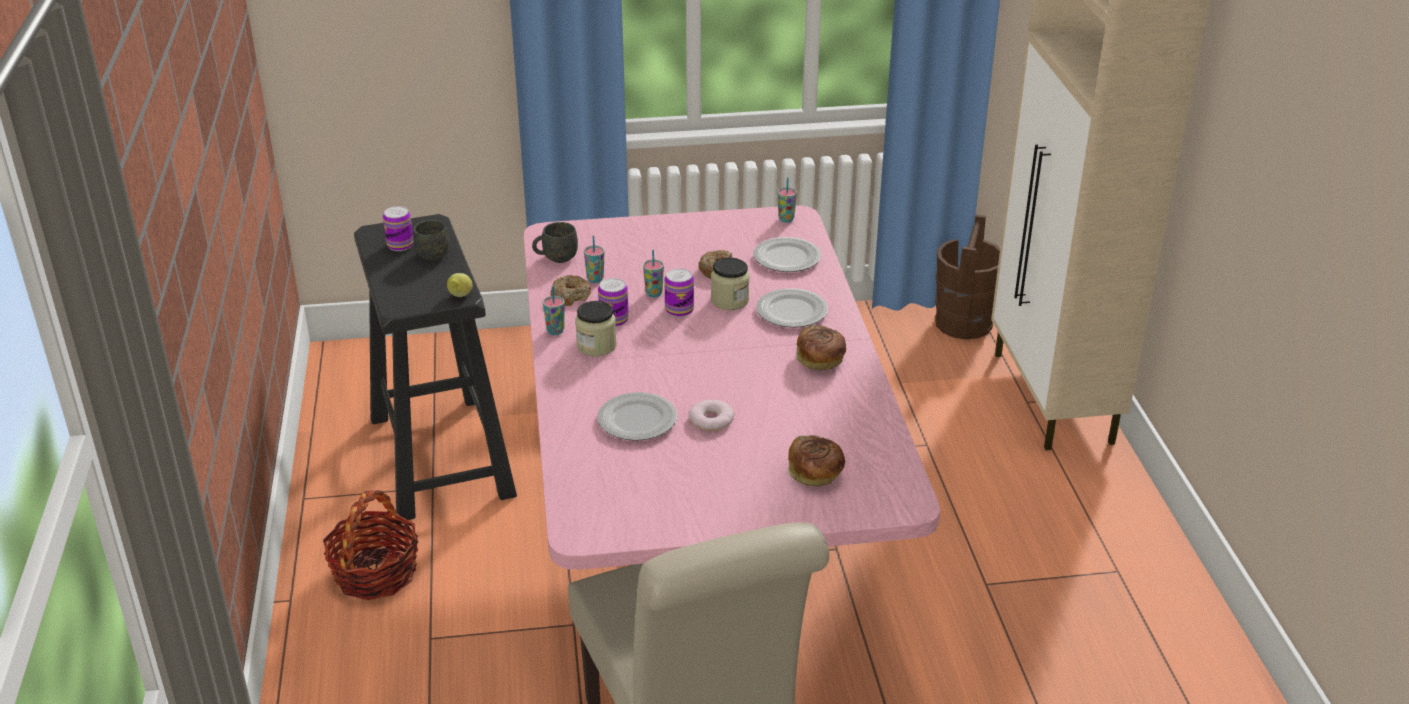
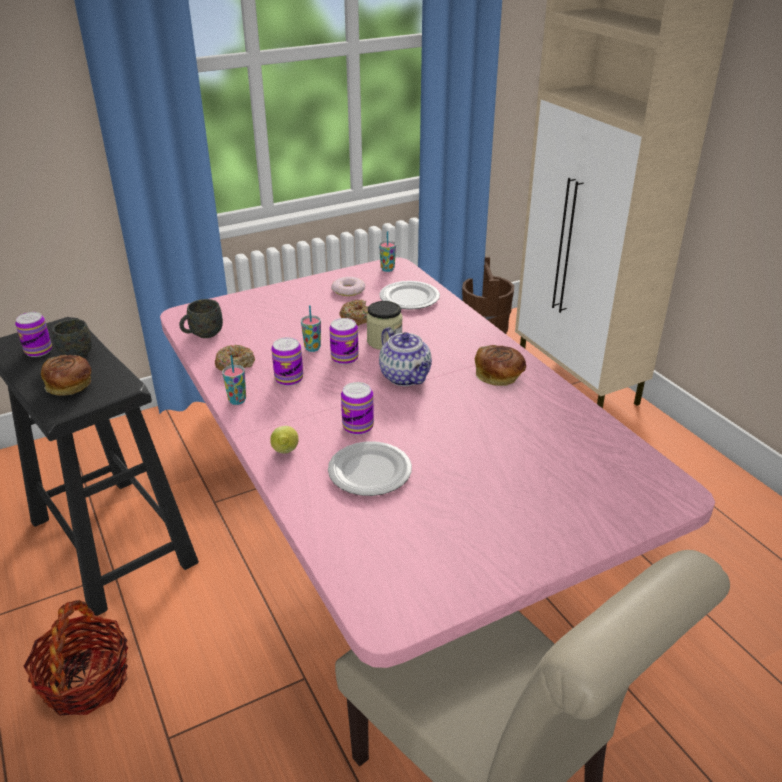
camera: 20 degrees left, 0 degrees up
(460, 297) = (121, 387): lemon -> lemon (285, 453)
(595, 279) = (250, 346): cup -> none
(596, 346) = (286, 406): jar -> none
(651, 378) = (358, 426): none -> can
(711, 420) = (440, 454): donut -> donut (348, 290)
(727, 342) = (406, 377): none -> teapot
(792, 312) = (445, 341): plate -> none
(815, 474) = (575, 485): bread -> bread (70, 386)

